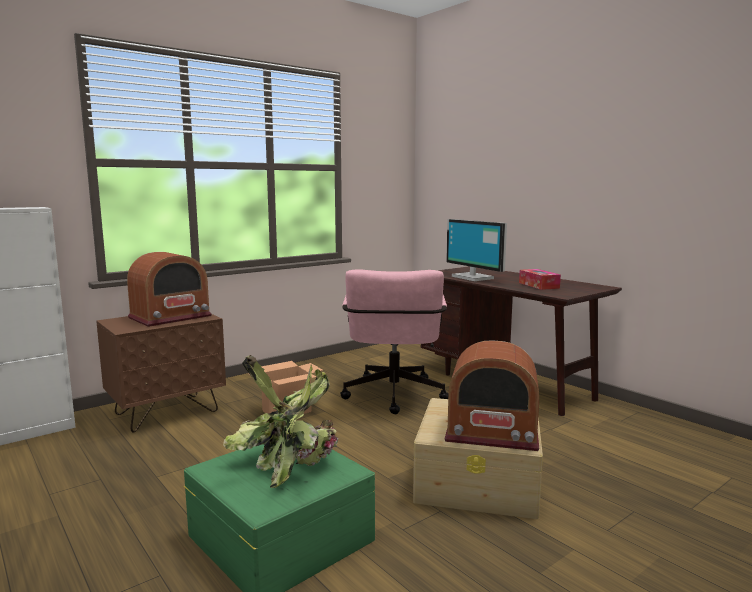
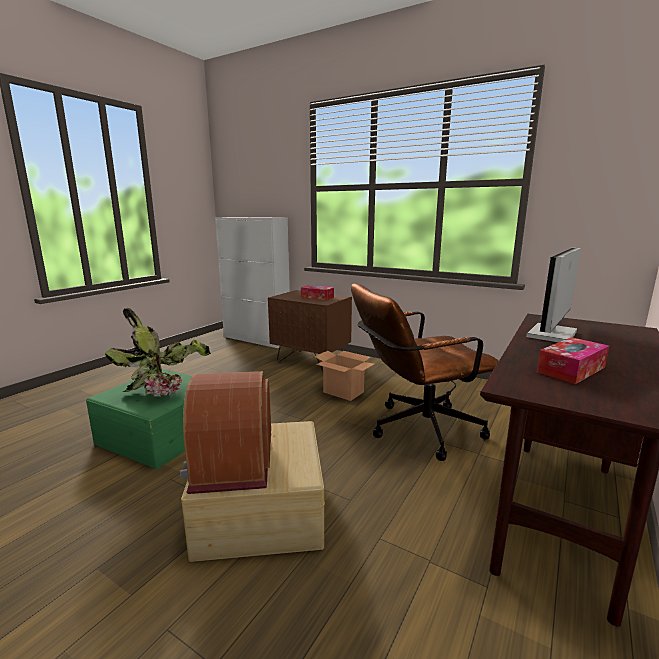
camera: 70 degrees right, 5 degrees up
(170, 317) = (317, 297): radio -> tissue box
(393, 398) = (416, 430): pink office chair -> brown office chair

